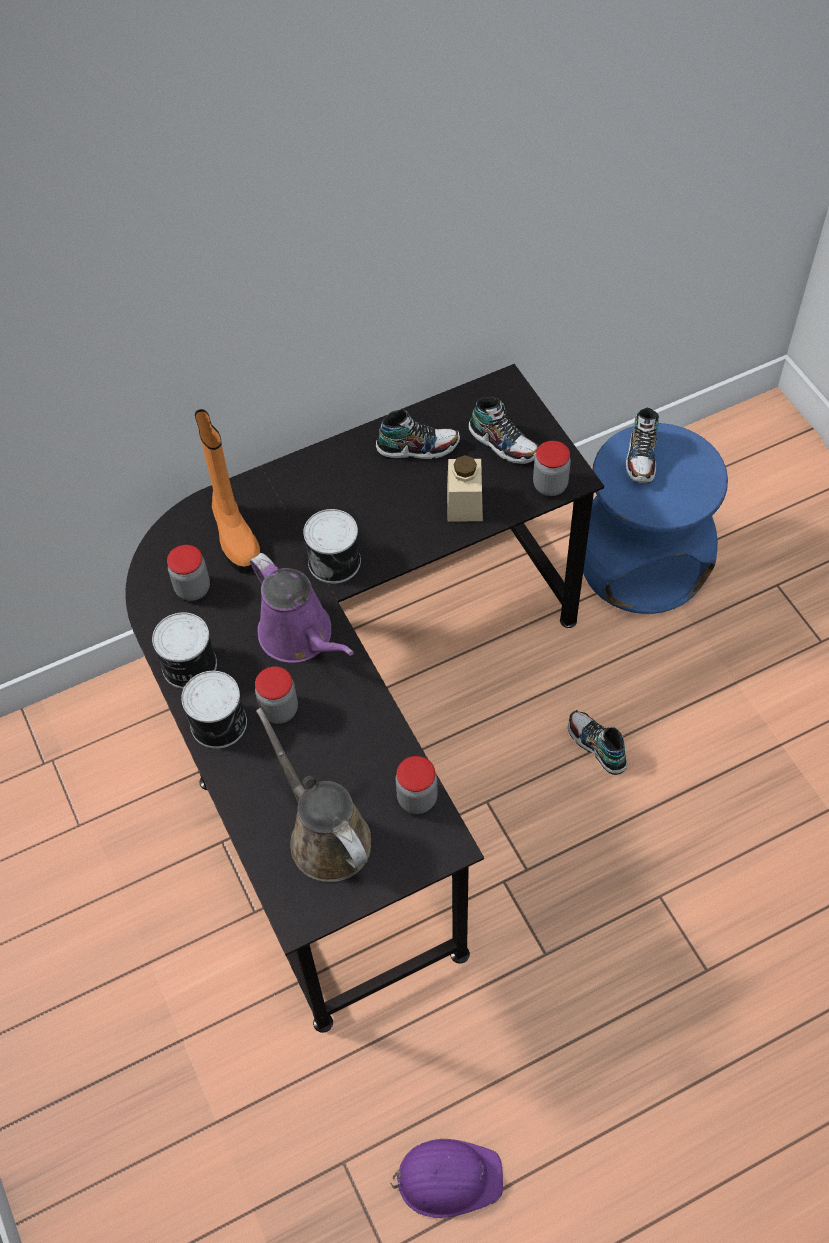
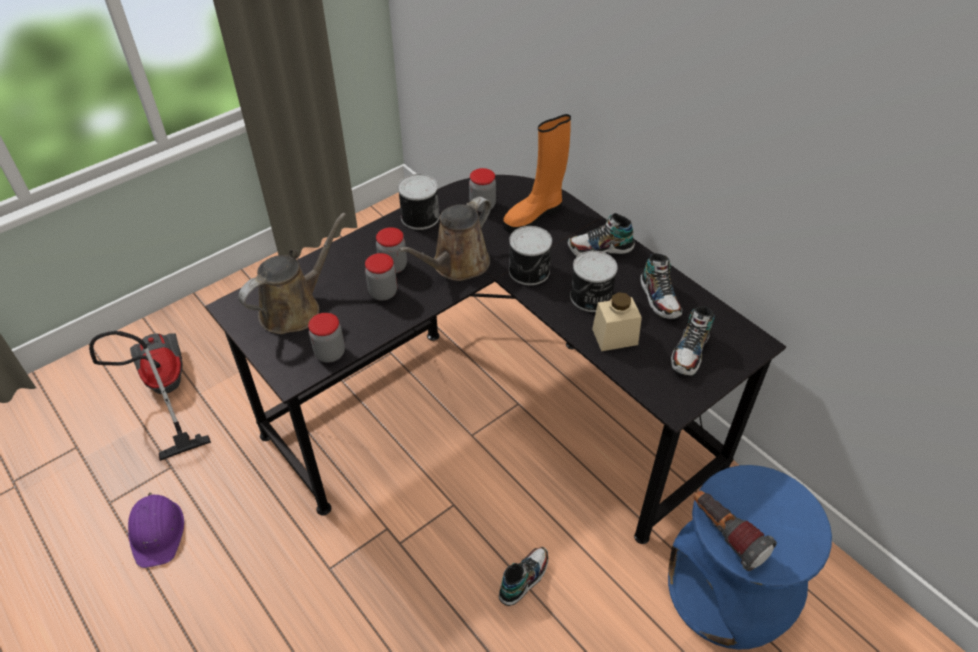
camera: 75 degrees right, 10 degrees down
(195, 1180) = (163, 391): none -> vacuum cleaner
(220, 723) = (376, 240): can -> can (591, 297)
(300, 636) = (457, 265): purple watering can -> brown watering can
(550, 485) = (658, 391): jar -> jar (383, 292)
(642, 457) = (773, 503): shoe -> shoe (600, 249)
(671, 507) = (725, 536): none -> flashlight

